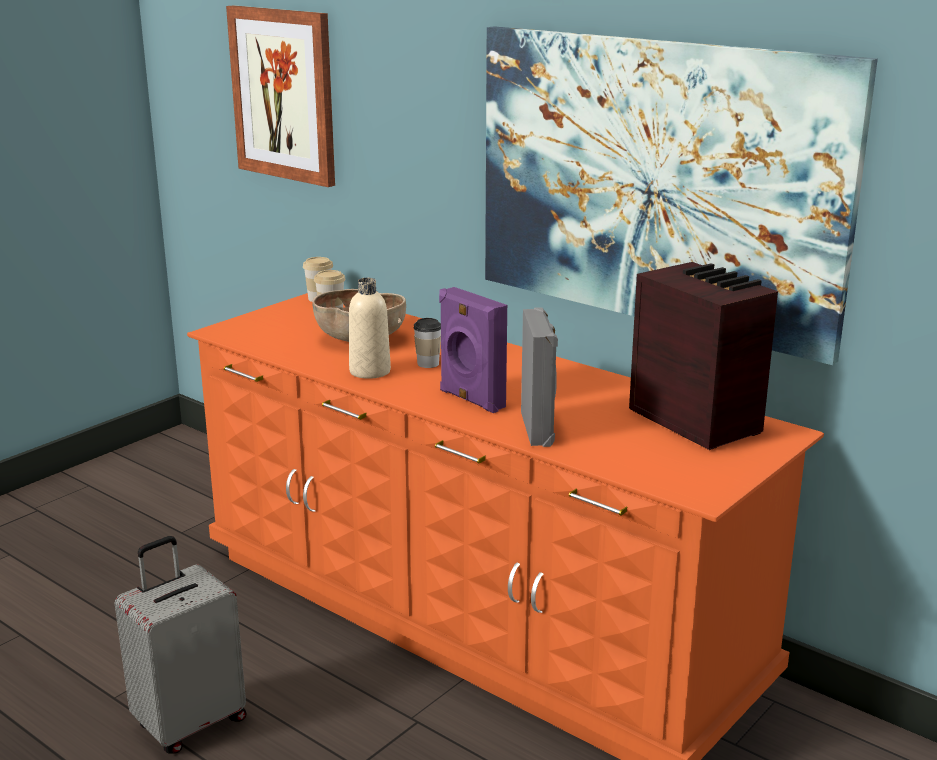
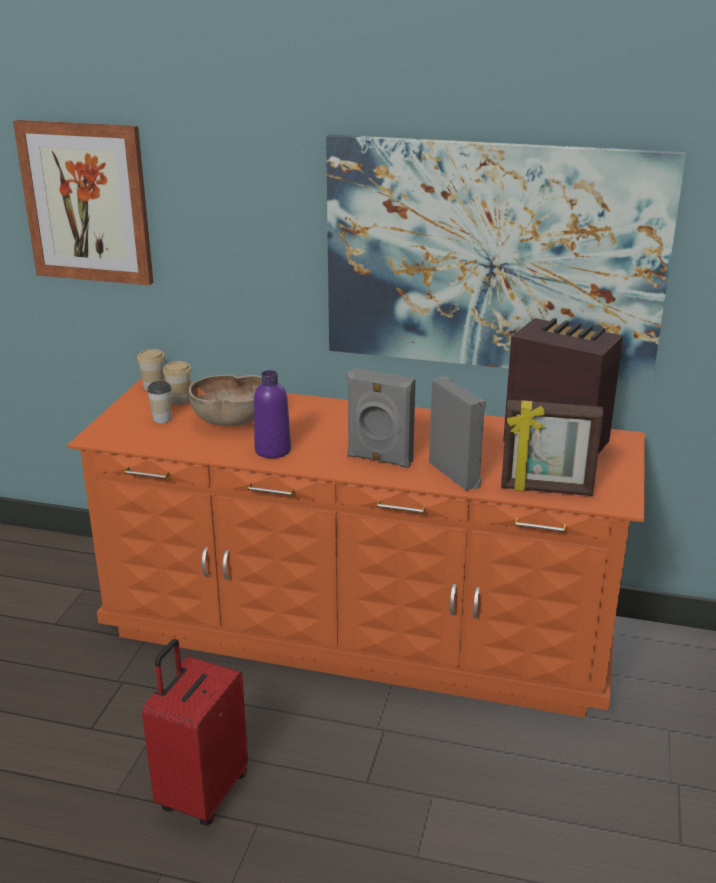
camera: 25 degrees left, 5 degrees up
(190, 722) = (201, 792): grey suitcase -> red suitcase
(370, 371) = (272, 450): beige bottle -> purple bottle
(428, 364) = (312, 433): cup -> cup (162, 419)
(470, 400) = (379, 459): purple speaker -> grey speaker
(626, 464) = (546, 490): none -> picture frame

